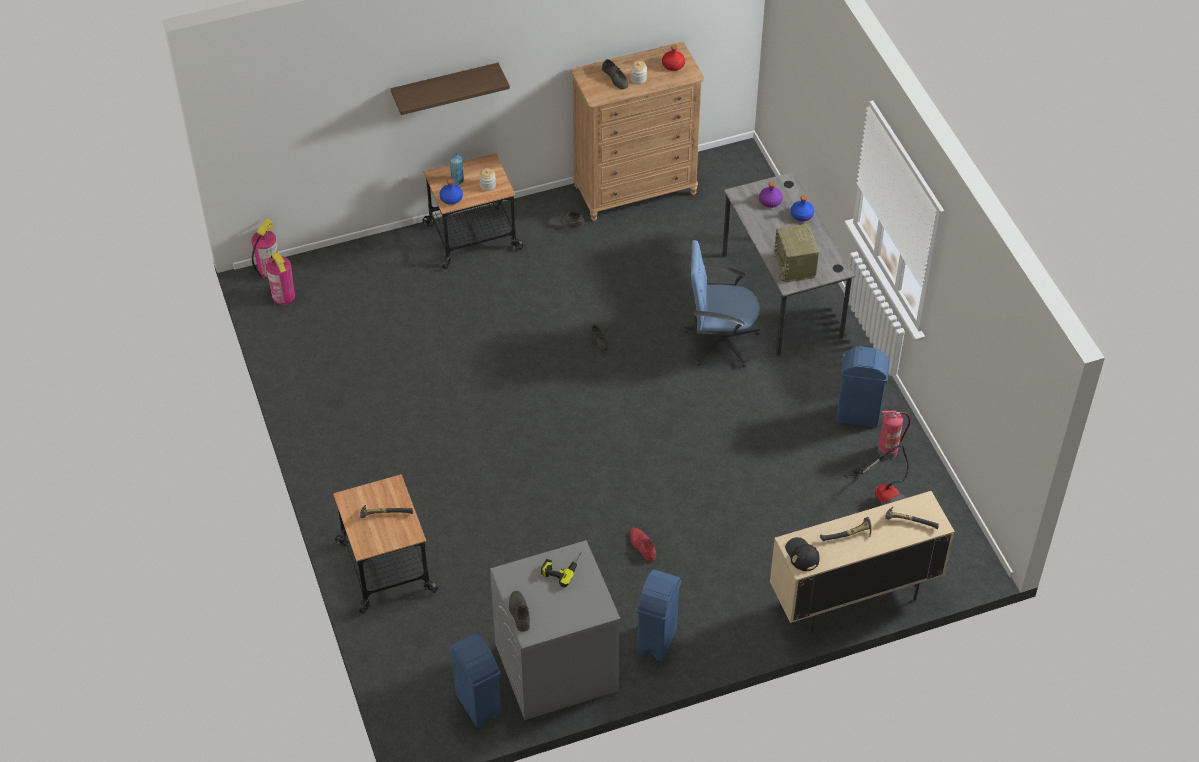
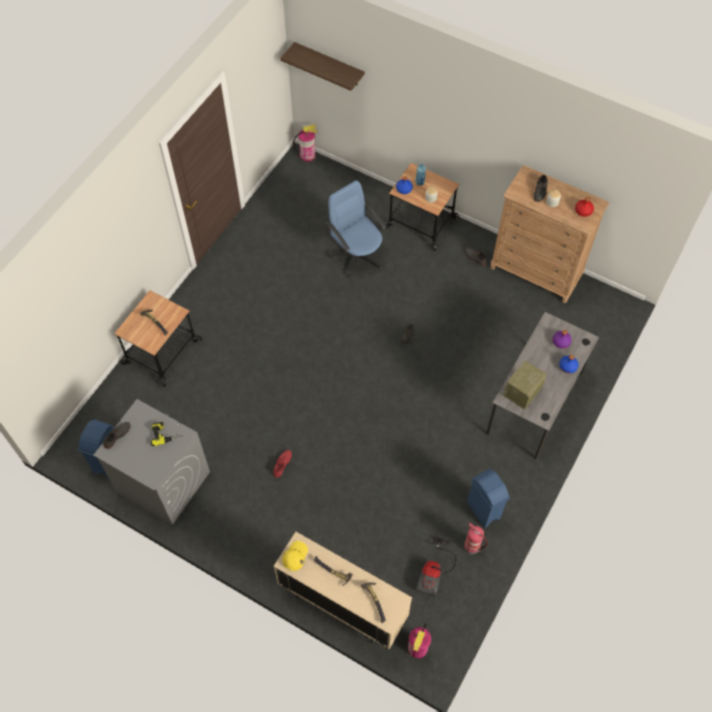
camera: 50 degrees right, 10 degrees up
(283, 296) = (297, 174): fire extinguisher -> fire extinguisher (418, 647)
(445, 86) = (437, 118): shelf -> shelf (329, 64)
(656, 641) = (222, 519): blue trash can -> none
(719, 341) = (467, 395): blue office chair -> blue office chair (357, 255)
(802, 555) = (295, 556): black cap -> yellow cap

